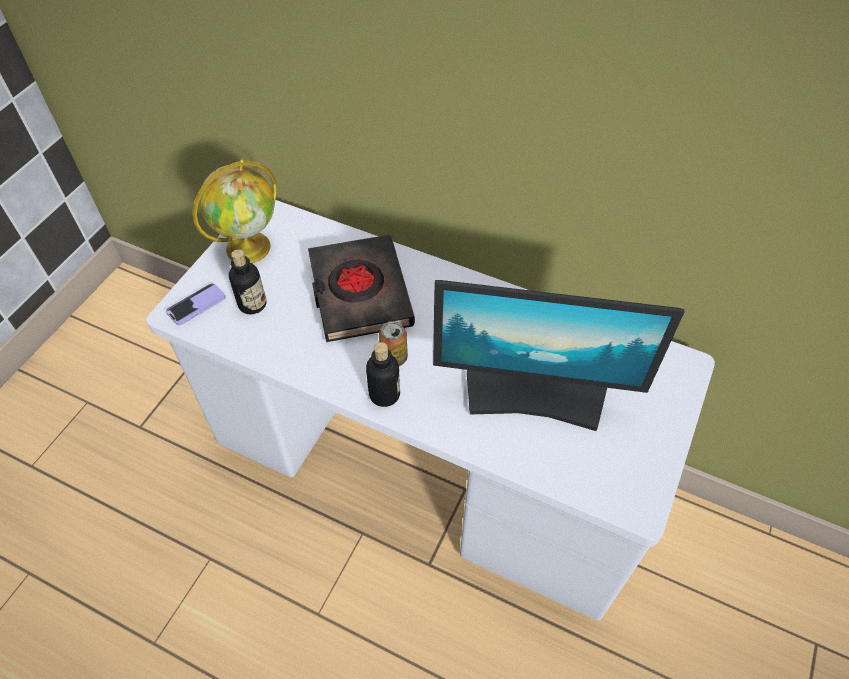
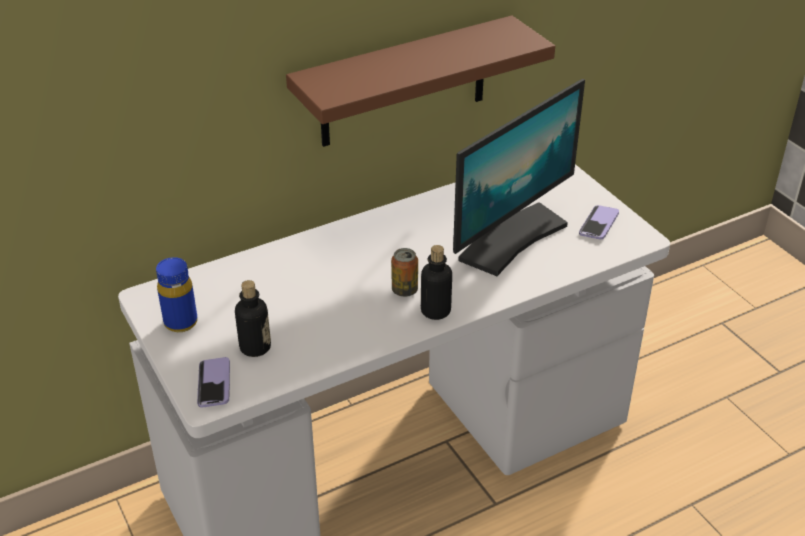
camera: 55 degrees left, 15 degrees down
(249, 246) = (181, 322): globe -> blue bottle
(359, 293) = (316, 280): black book -> none
(547, 182) = (404, 83): none -> brown shelf
(626, 456) = (598, 224): none -> phone

